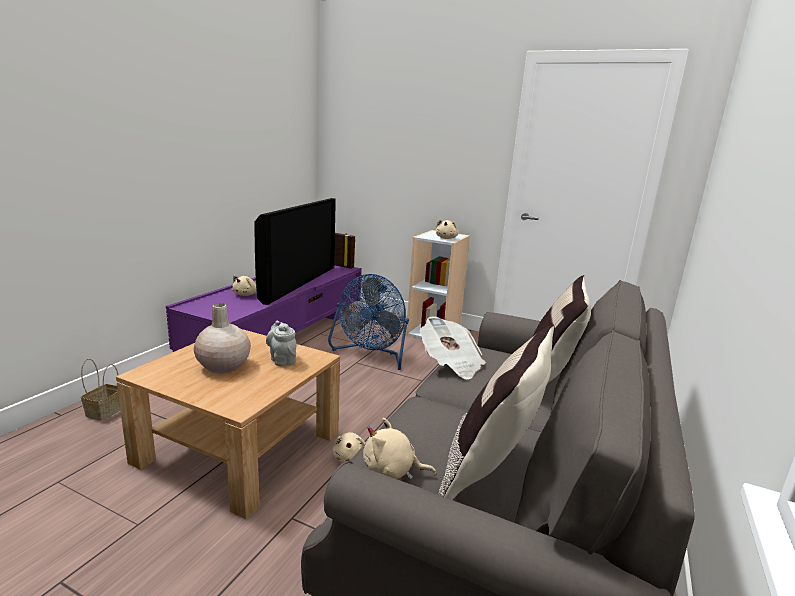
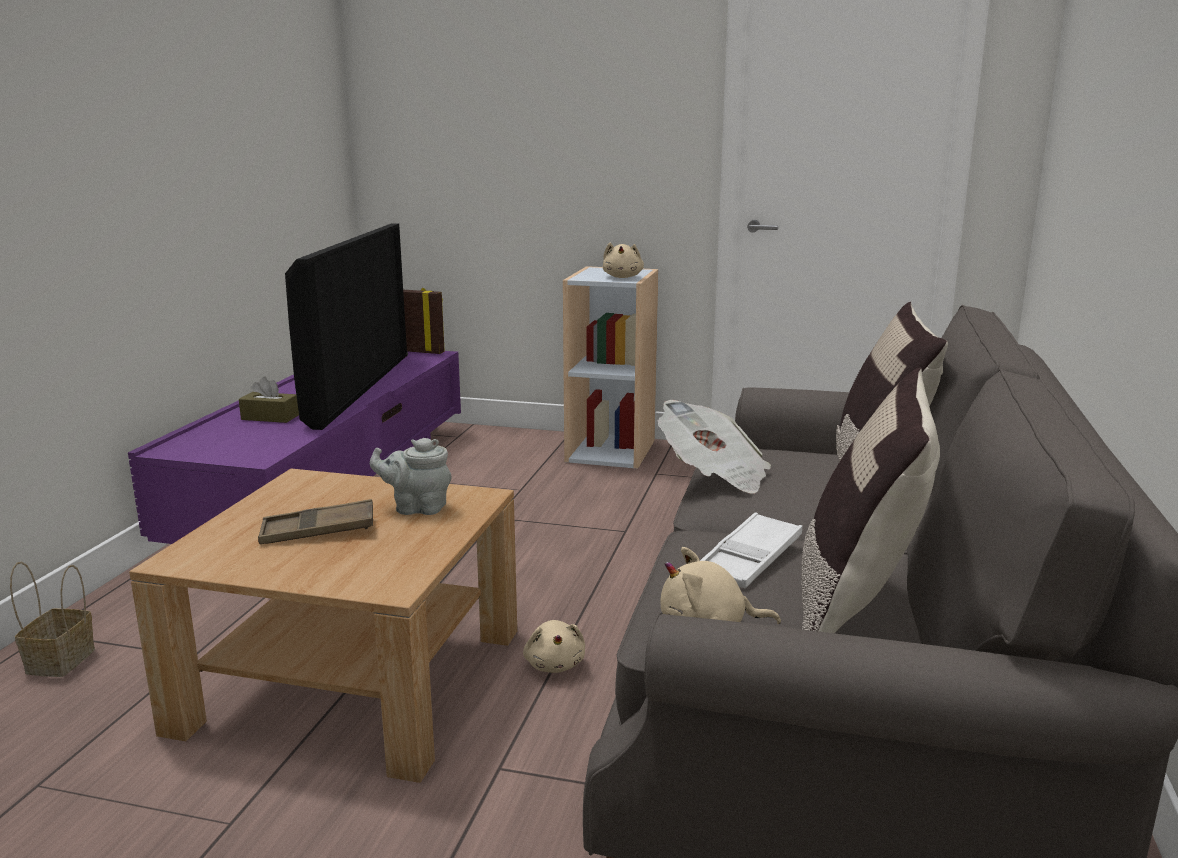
camera: 10 degrees left, 0 degrees up
(223, 366) = (318, 531): beige vase -> brown tray
(246, 294) = (270, 417): beige plush toy -> brown tissue box
(282, 359) = (417, 508): grey teapot -> grey teapot turned 45 degrees counterclockwise
(370, 353) = (515, 499): blue fan -> none
(442, 424) = (749, 559): none -> white tray

